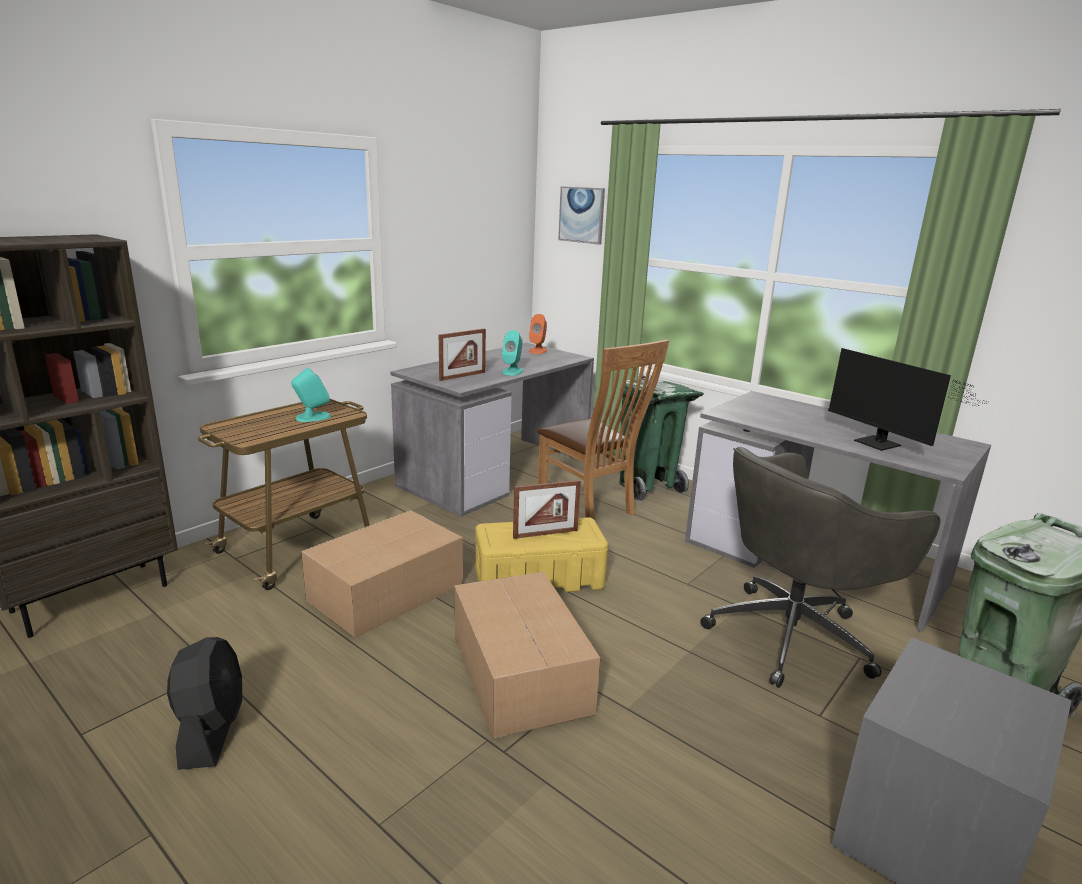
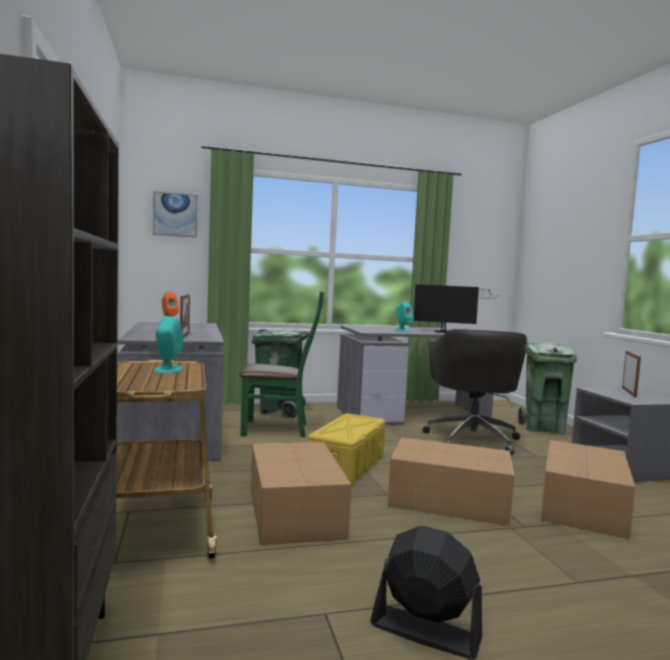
camera: 55 degrees left, 15 degrees down
(512, 371) = (203, 331): turquoise speaker -> turquoise speaker (402, 331)
(545, 534) = (352, 425): picture frame -> picture frame (629, 392)
(590, 508) = (279, 429): brown chair -> green chair
(640, 799) = (582, 506): none -> cardboard box

